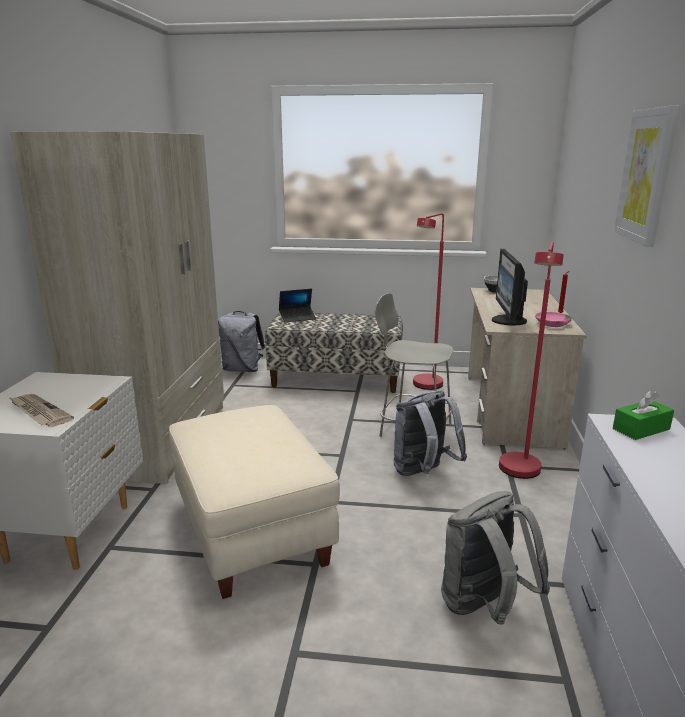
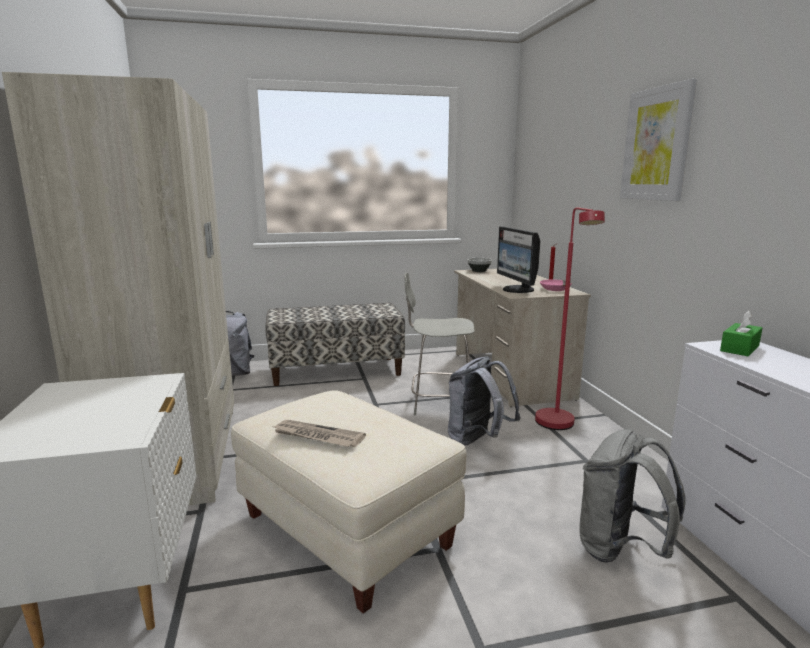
camera: 20 degrees left, 5 degrees down
(39, 412) = (92, 425): newspaper -> newspaper (317, 436)
(297, 318) = (292, 312): laptop -> none
(425, 387) = (425, 367): red floor lamp -> none

